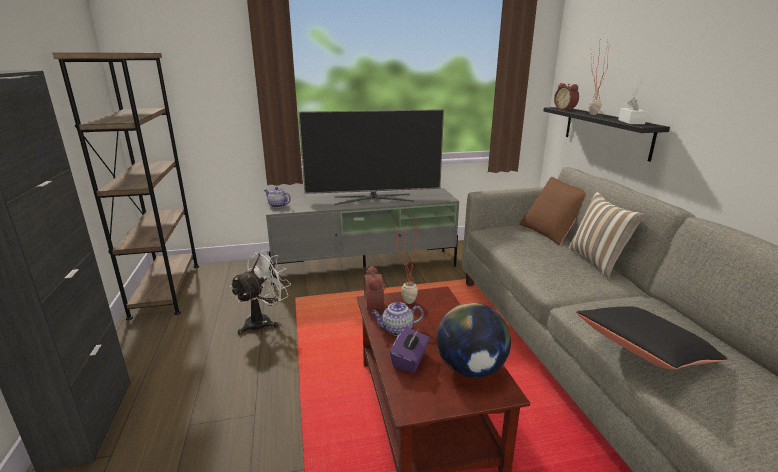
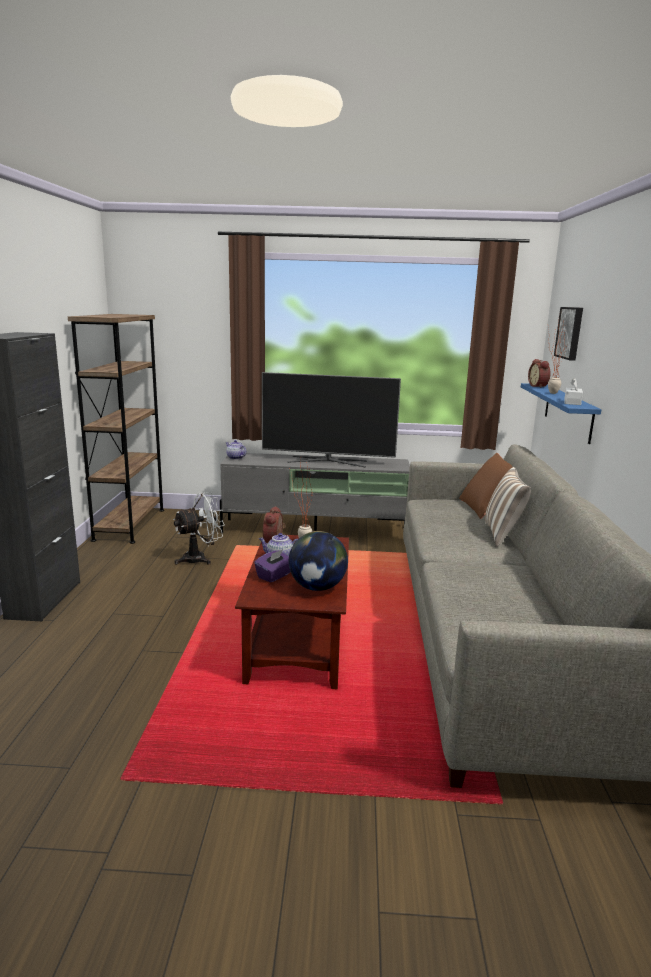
camera: 15 degrees right, 5 degrees down
(603, 55) = (570, 333): none -> picture
(606, 131) = (568, 412): black shelf -> blue shelf
(644, 352) = (463, 594): black pillow -> none

